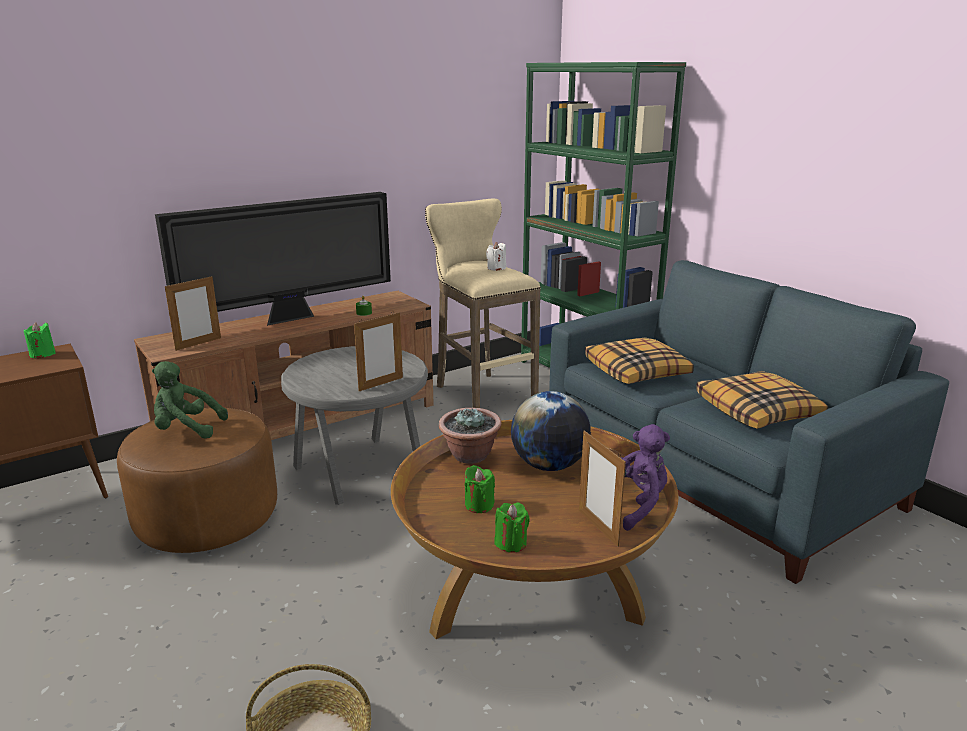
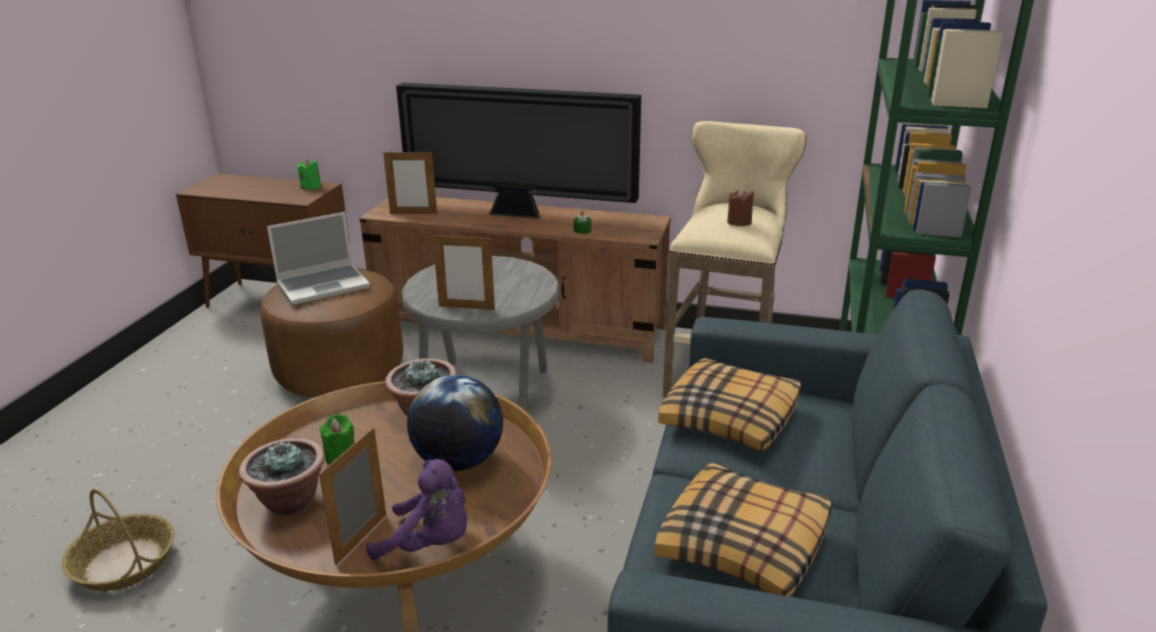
camera: 50 degrees right, 5 degrees up
(186, 429) = (324, 285): green plush toy -> laptop
(496, 268) = (739, 222): white candle -> brown candle
(511, 543) = (289, 501): green candle -> potted plant

